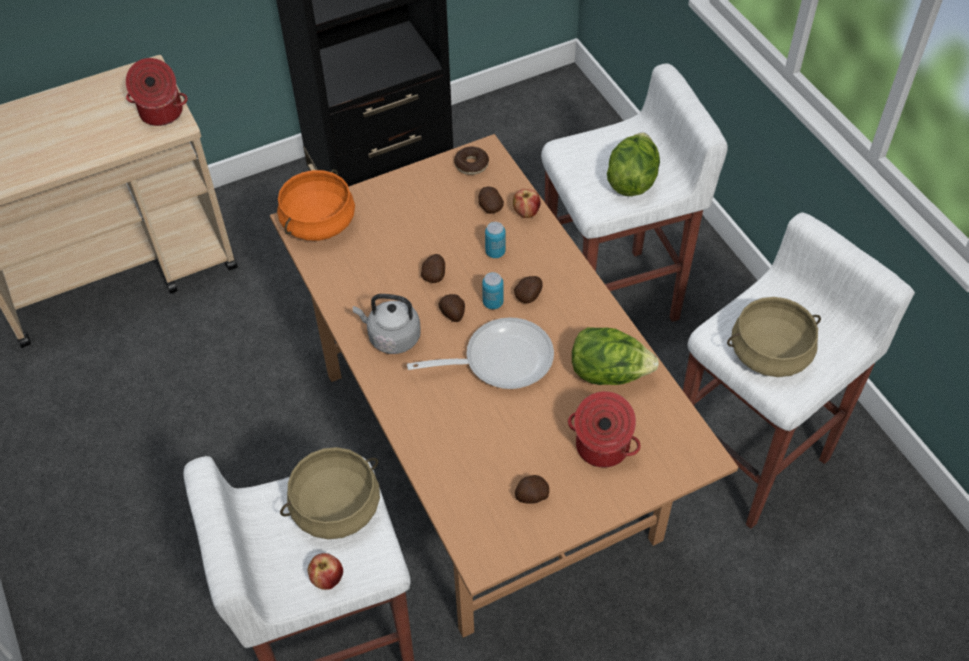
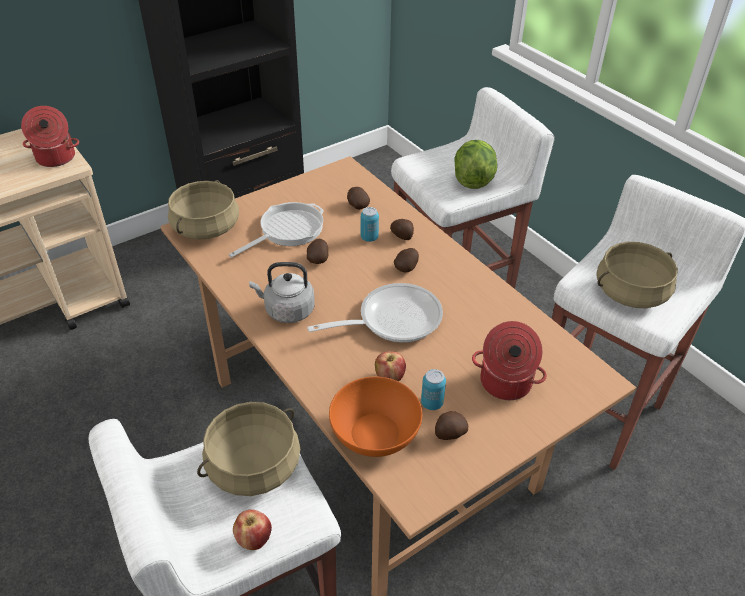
camera: 10 degrees left, 10 degrees down
(318, 222) = (205, 227): orange cooking pot -> beige cooking pot
(407, 234) = (287, 230): none -> frying pan
(453, 314) = (341, 287): potato -> potato (402, 236)
(457, 488) = (374, 434): none -> orange bowl
(471, 165) = (335, 178): donut -> none
(493, 303) = (375, 275): can -> can (432, 403)
(526, 213) = (390, 207): apple -> apple (390, 378)
(609, 373) = (494, 321): lettuce -> none

